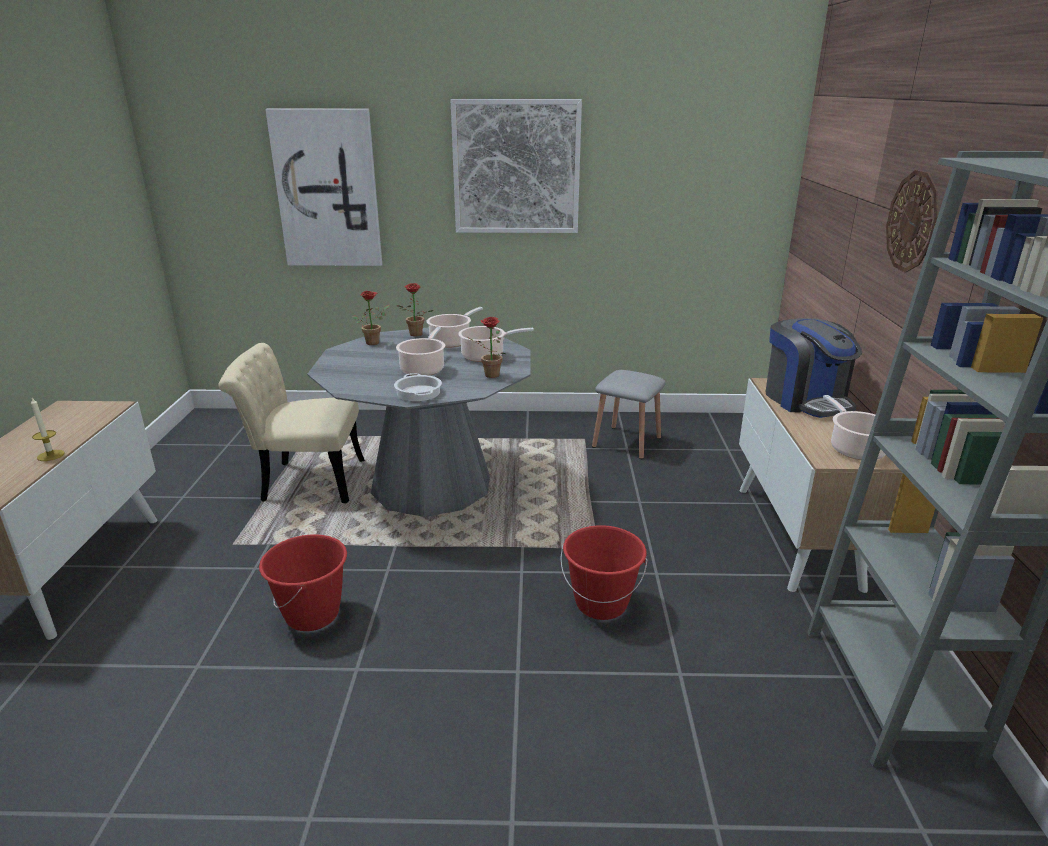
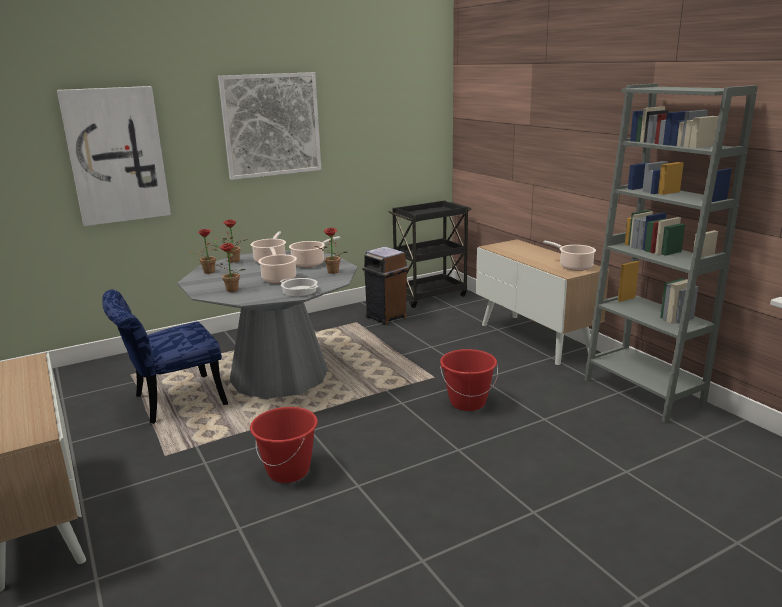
camera: 30 degrees left, 5 degrees down
(50, 455) = (37, 399): candle -> none
(304, 481) = (171, 401): beige chair -> blue chair
(354, 373) = (230, 290): none -> potted plant
(626, 442) = (386, 317): grey stool -> brown trash can
(713, 426) = (430, 295): none -> black cart
(806, 400) = (521, 250): coffee machine -> none
(912, 221) = (568, 131): wall clock -> none

